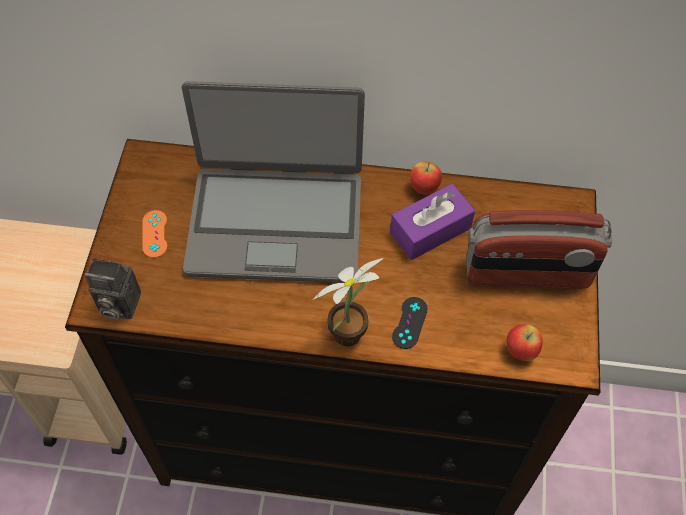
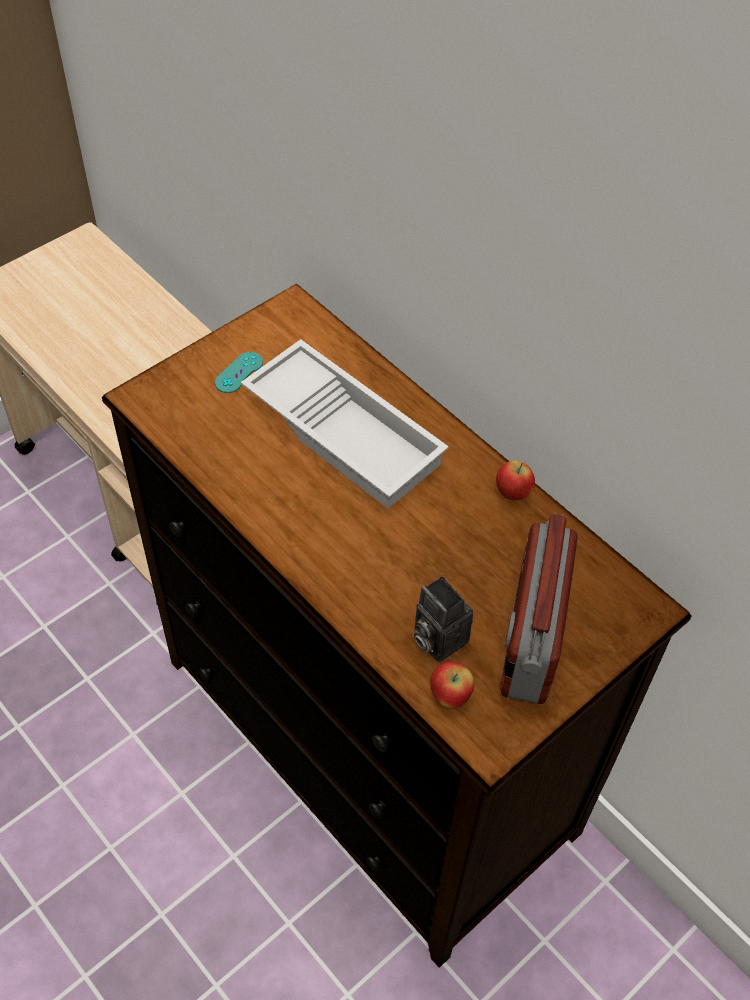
camera: 40 degrees right, 5 degrees down
(117, 305) = (154, 407): camera -> camera (436, 638)
(155, 234) = (239, 372): orange game controller -> turquoise game controller
(275, 223) = (346, 431): laptop -> white tray
(352, 332) = (315, 565): potted plant -> none
(409, 323) = (374, 595): black game controller -> none
(430, 230) = (479, 533): purple tissue box -> none
(527, 274) = (530, 636): radio -> radio turned 60 degrees clockwise

